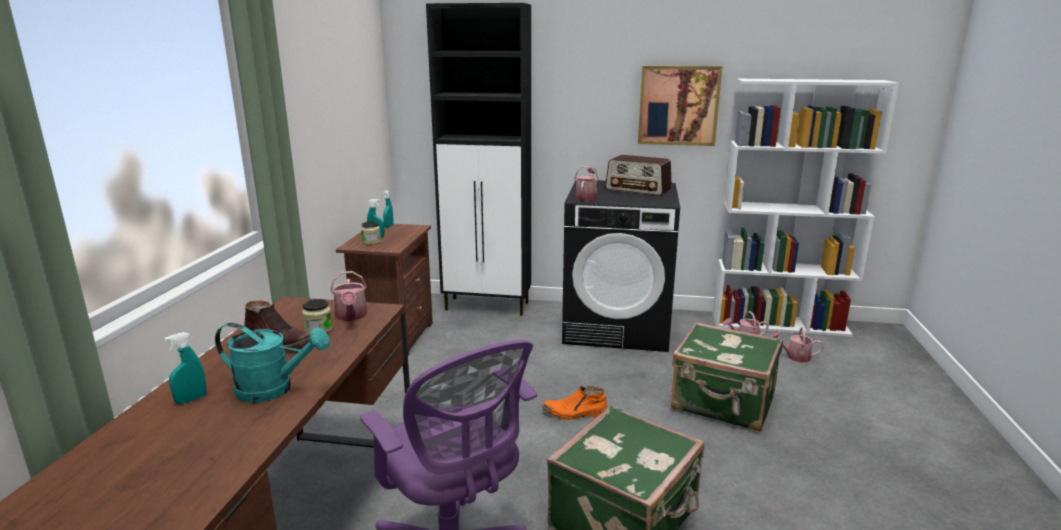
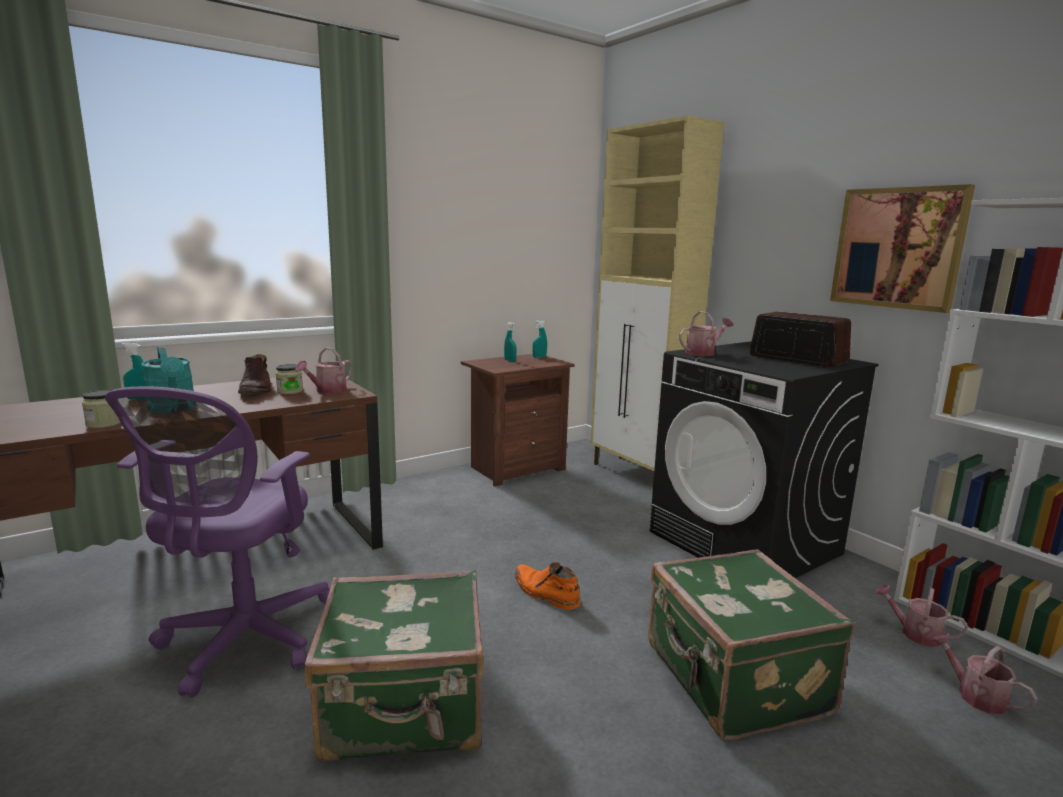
camera: 45 degrees right, 5 degrees down
(371, 242) = (496, 362): jar -> jar (104, 424)
(488, 306) = (638, 474): black cabinet -> beige cabinet
(638, 189) = (797, 359): radio -> radio turned 150 degrees clockwise

